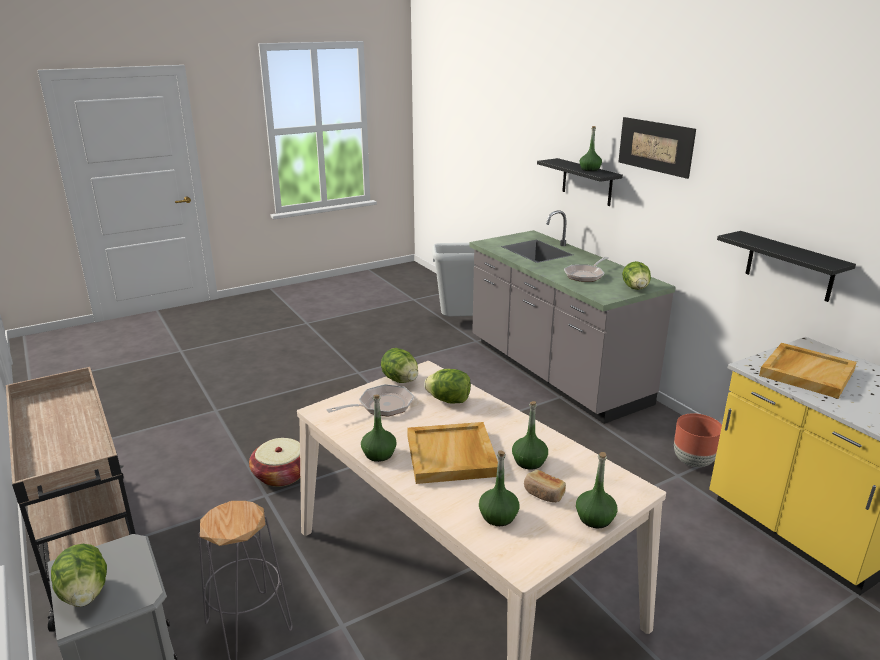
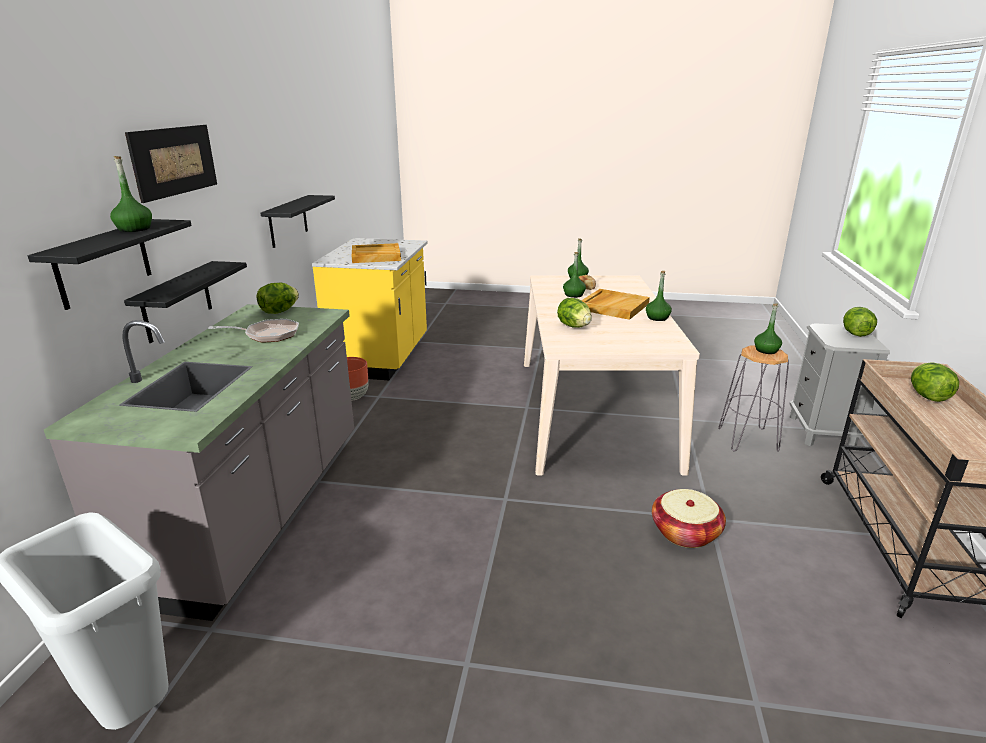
camera: 140 degrees left, 0 degrees up
(381, 406) = (628, 337): frying pan -> none
(400, 380) = (591, 347): lettuce -> lettuce (927, 396)
(498, 516) = (620, 288): green bottle -> green bottle (766, 350)
(622, 235) = (177, 301): none -> black shelf

